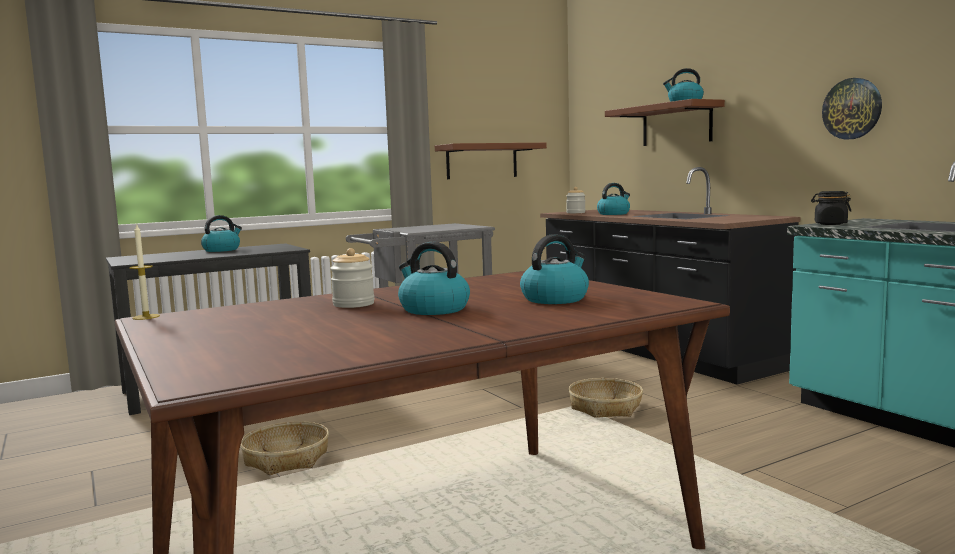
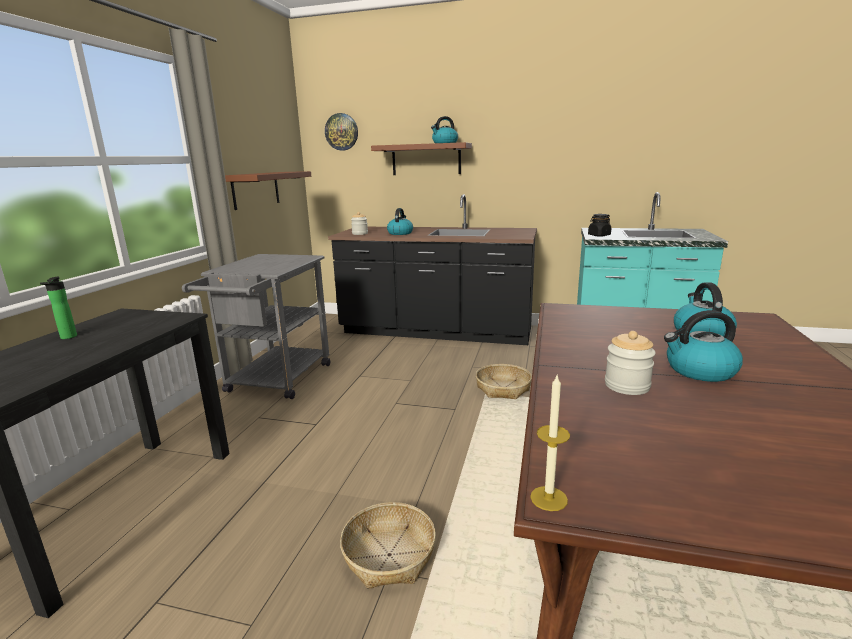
camera: 45 degrees left, 10 degrees up
(222, 250) = (67, 337): kettle -> bottle
(852, 109) = (573, 157): wall clock -> wall clock (341, 132)

